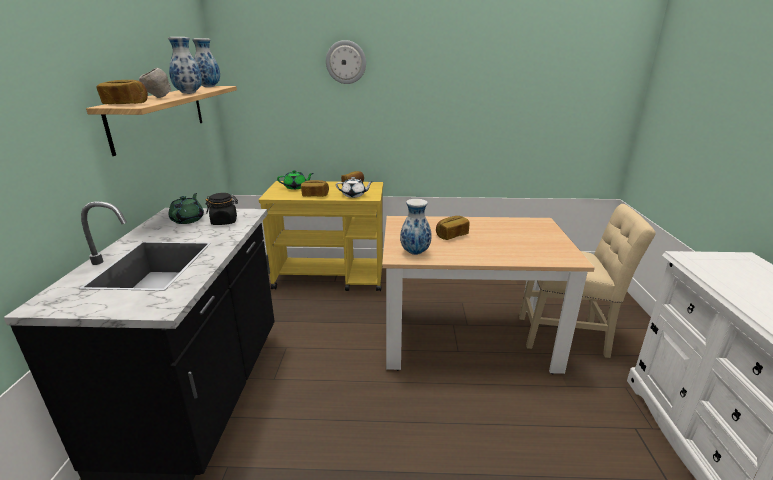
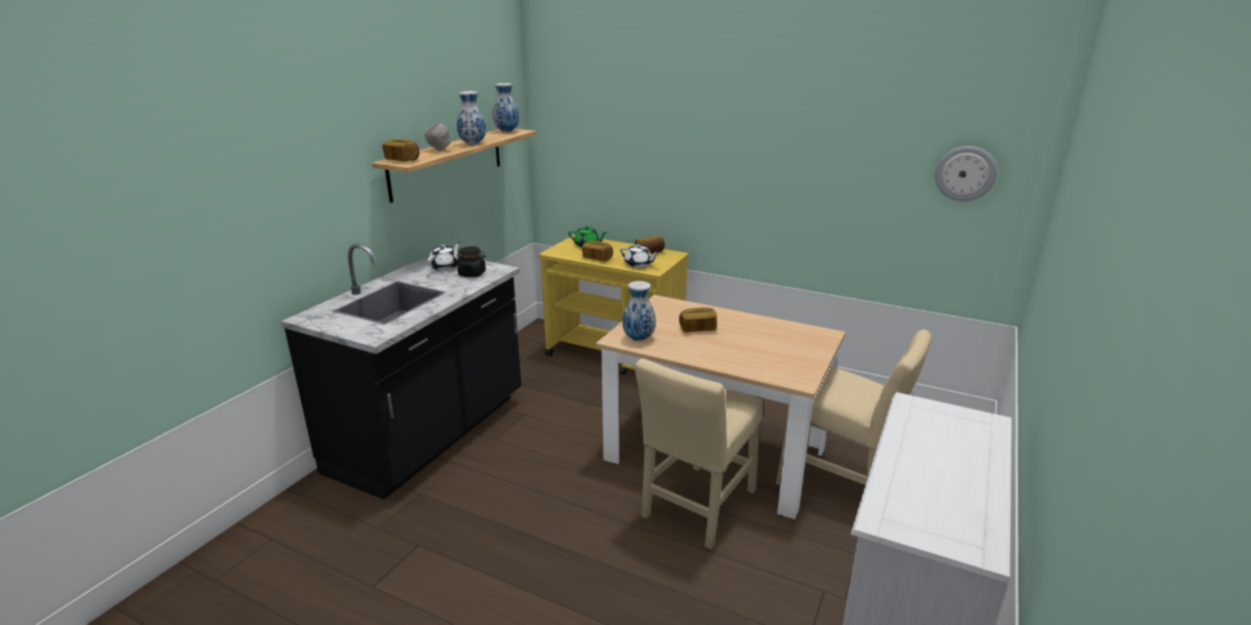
camera: 25 degrees right, 0 degrees up
(188, 220) = (445, 267): green teapot -> white teapot
(346, 62) = (657, 110): wall clock -> wall clock (965, 173)
(491, 388) = (697, 507): none -> beige chair

